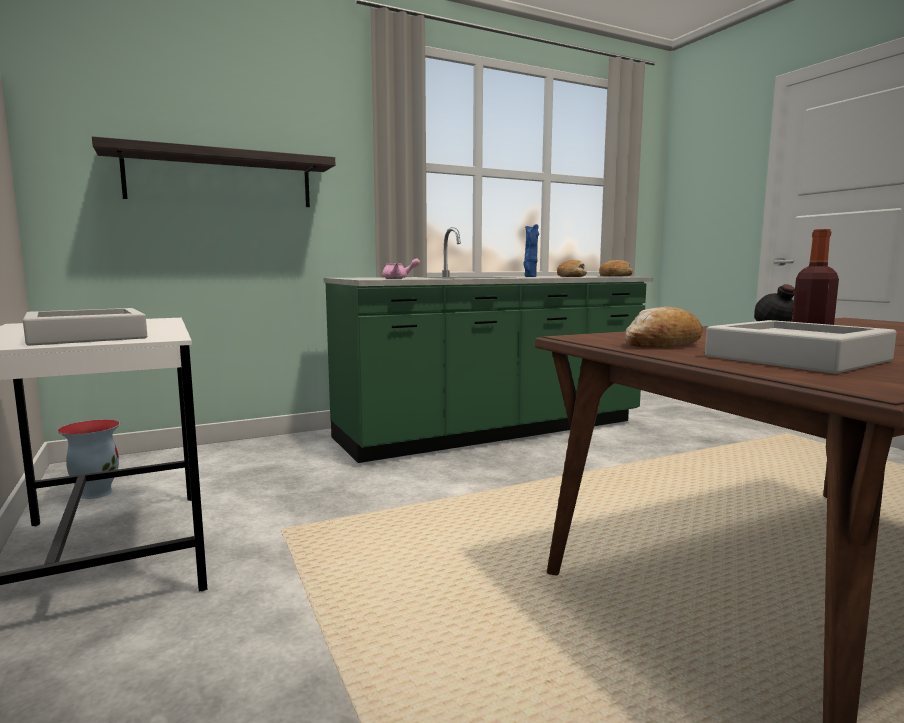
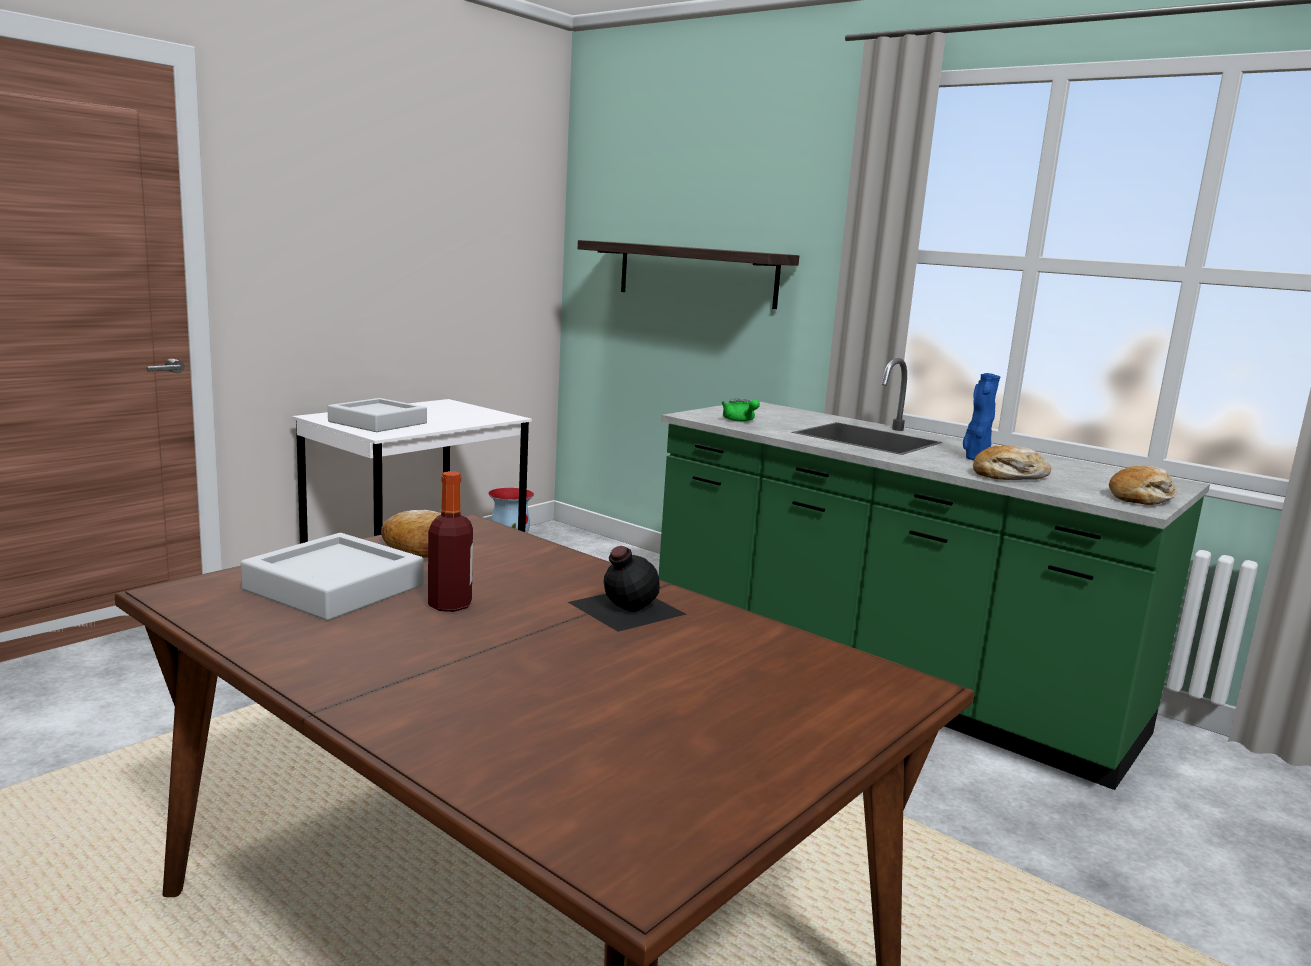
camera: 65 degrees right, 5 degrees up
(398, 278) = (740, 420): pink teapot -> green teapot

